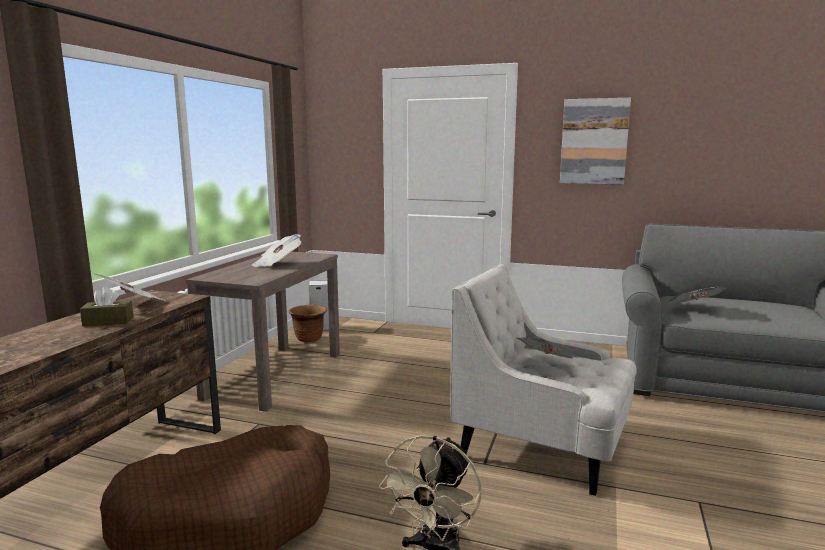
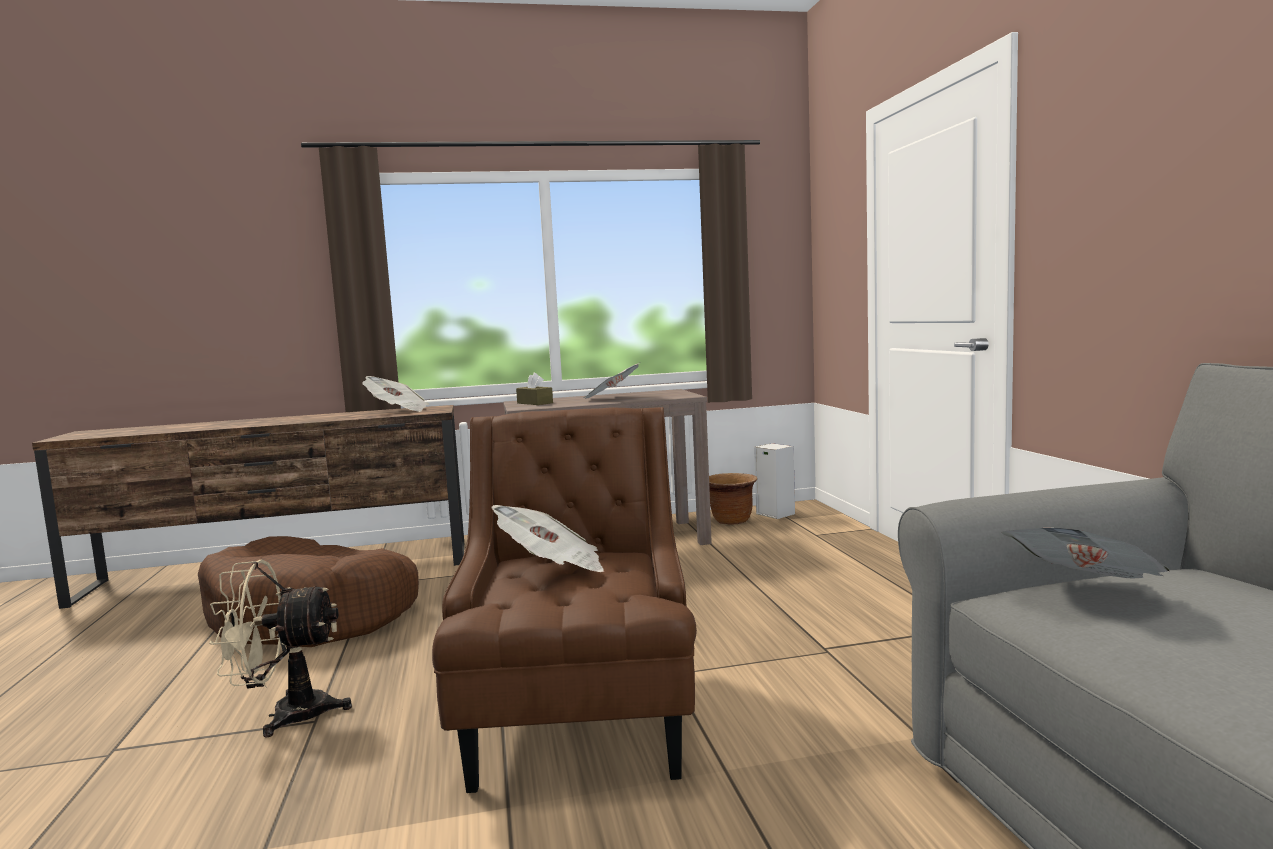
camera: 60 degrees right, 5 degrees down
(108, 321) = (342, 417): brown tissue box -> brown tissue box (535, 403)
(541, 449) = (579, 721): white armchair -> brown armchair
(594, 141) = (1142, 164): picture -> none

